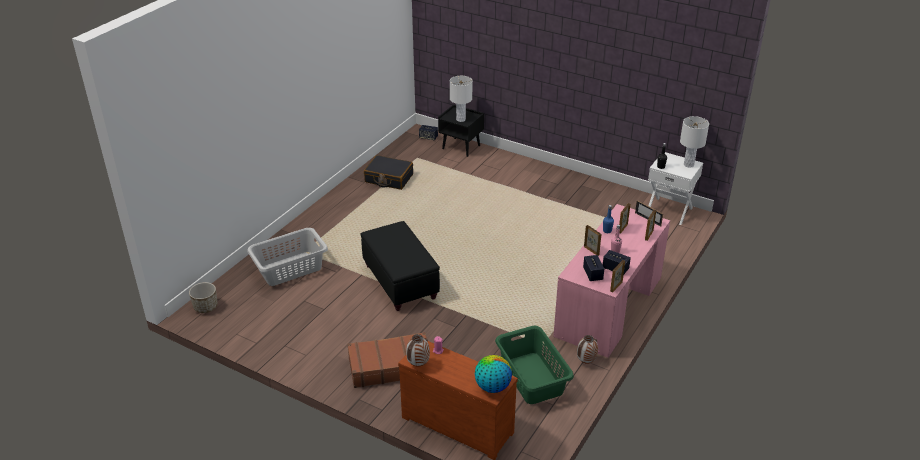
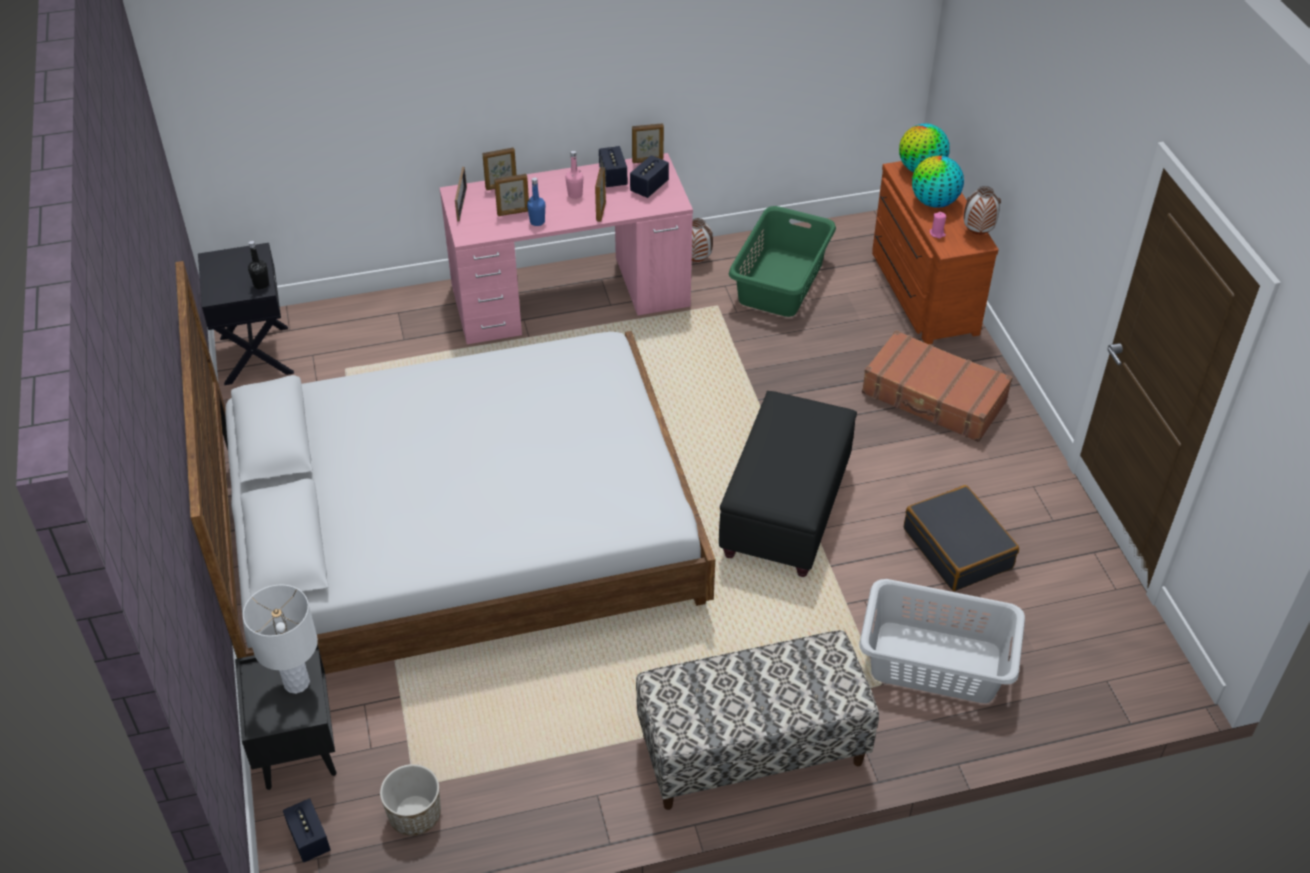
camera: 135 degrees left, 10 degrees up
(205, 307) = (1138, 678): planter -> planter (415, 815)
(329, 214) = (751, 750): none -> bench
(389, 178) = (540, 766): black suitcase -> black suitcase (958, 548)
(461, 369) = (934, 202): none -> globe
(501, 208) = (460, 536): none -> bed
(669, 210) = (255, 355): white nightstand -> black nightstand
(689, 164) = (221, 262): white table lamp -> none

